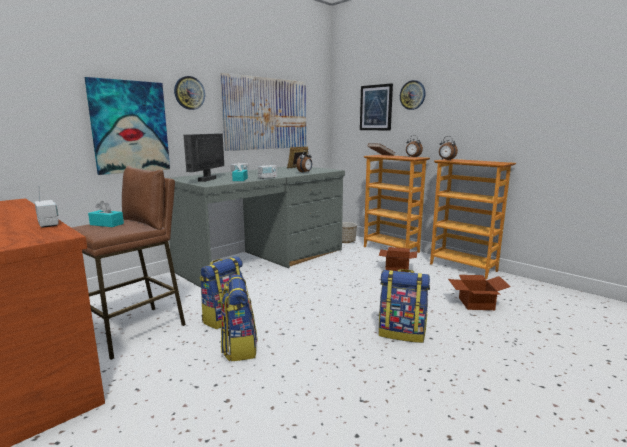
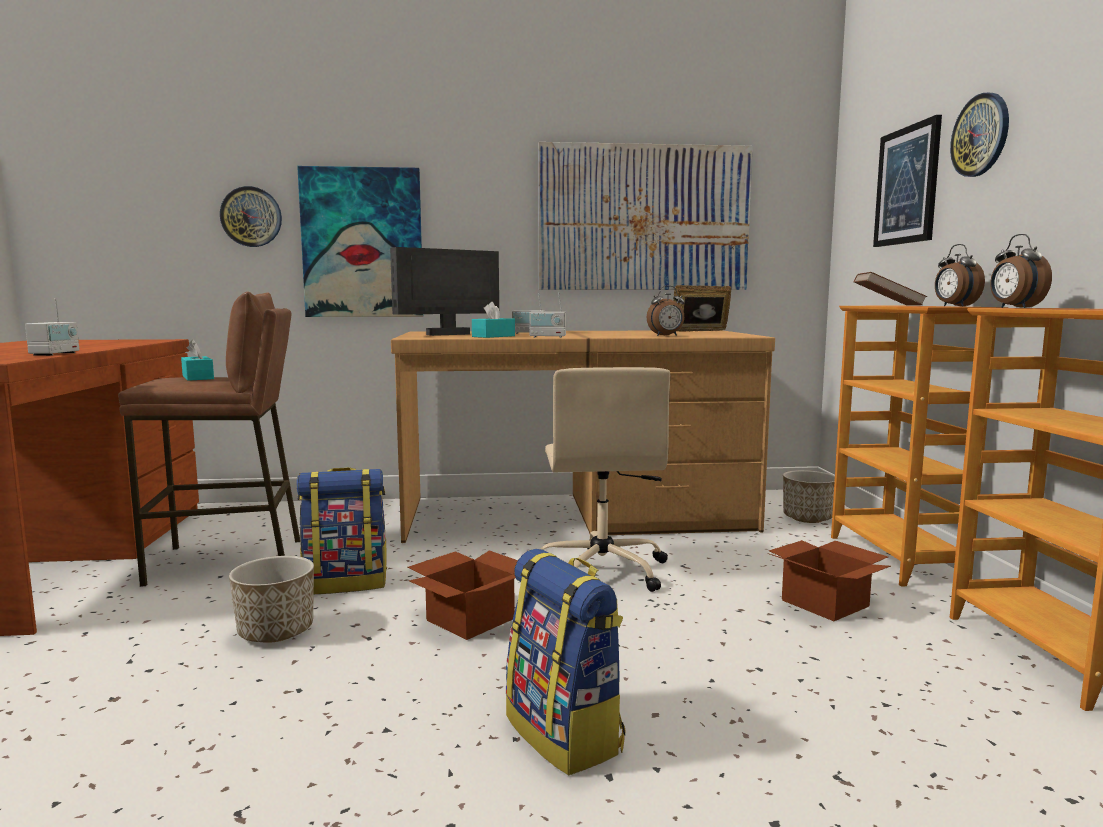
camera: 40 degrees right, 5 degrees down
(189, 93) = (472, 183): wall clock -> wall clock (251, 217)
(239, 347) = (276, 632): backpack -> planter
(264, 260) = (576, 515): grey desk -> brown desk
(316, 279) = (601, 570): none -> beige office chair
(475, 303) = (907, 756): cardboard box -> cardboard box (470, 618)

